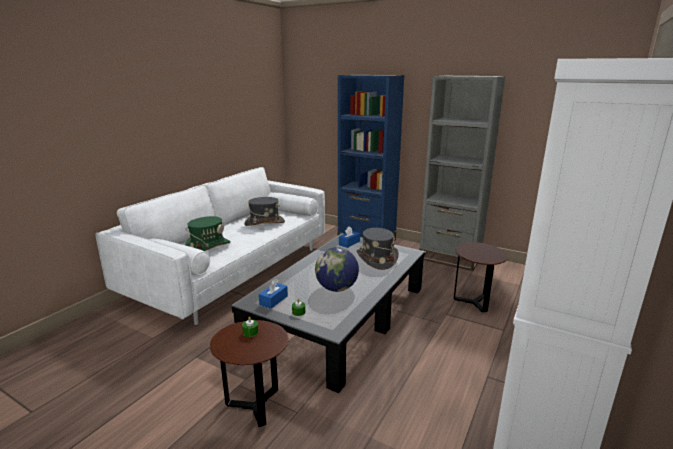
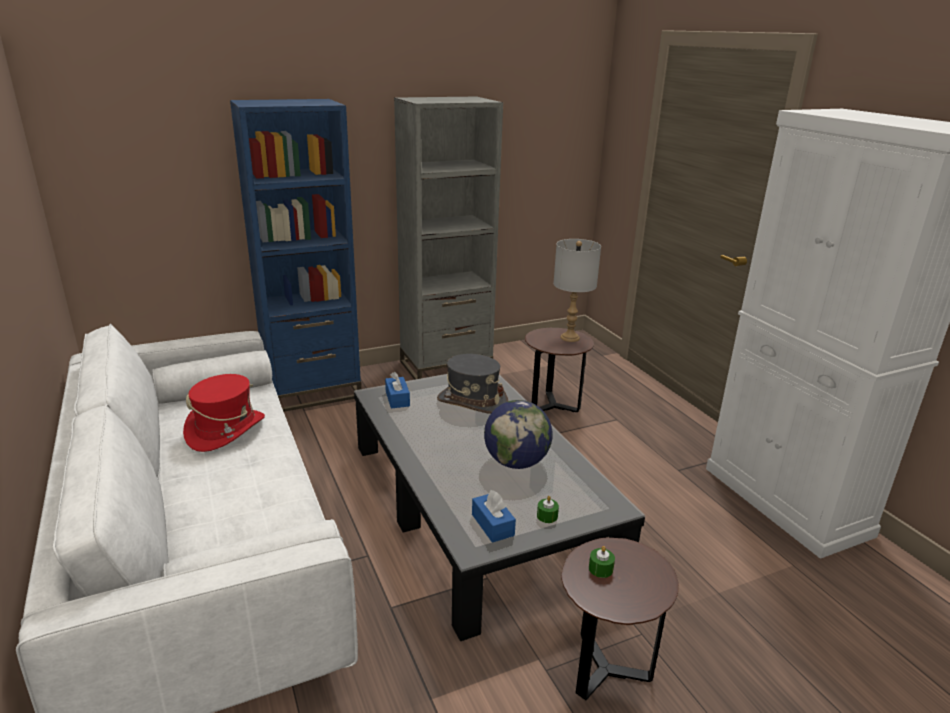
camera: 55 degrees left, 5 degrees up
(207, 246) = (233, 521): green hat -> none
(264, 223) = (226, 430): grey hat -> red hat
(491, 254) = (570, 338): none -> grey table lamp

